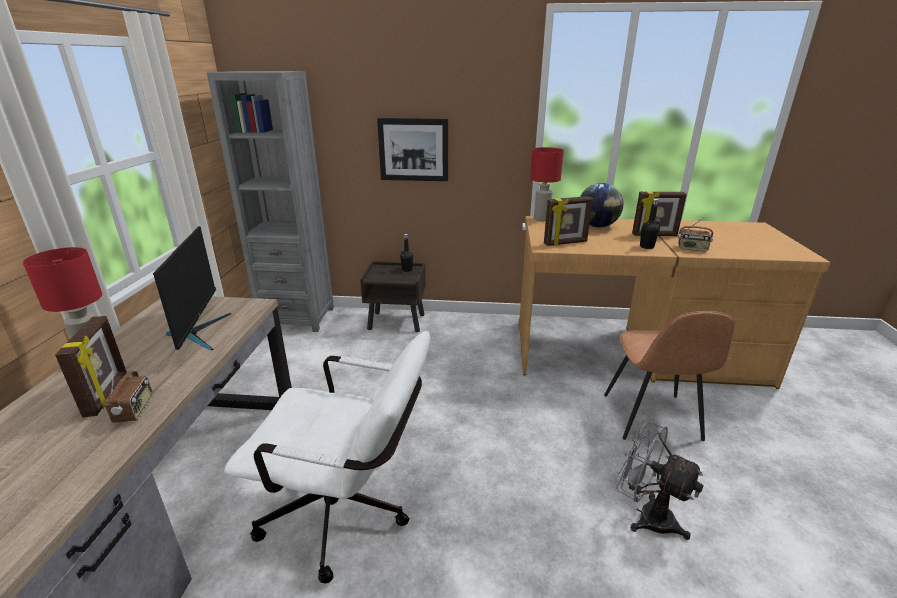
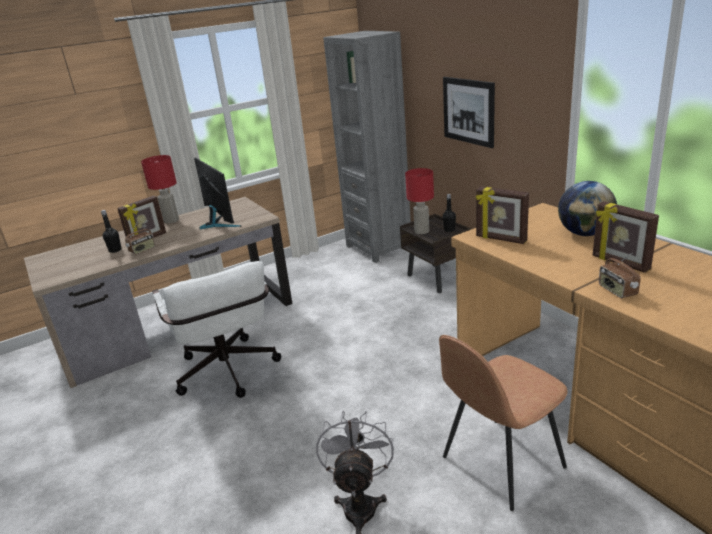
camera: 55 degrees right, 0 degrees up
(199, 332) = (218, 223): monitor -> monitor turned 75 degrees counterclockwise
(541, 219) = (548, 210): red table lamp -> red table lamp (422, 231)
(646, 247) = (571, 270): black bottle -> black bottle (115, 250)

